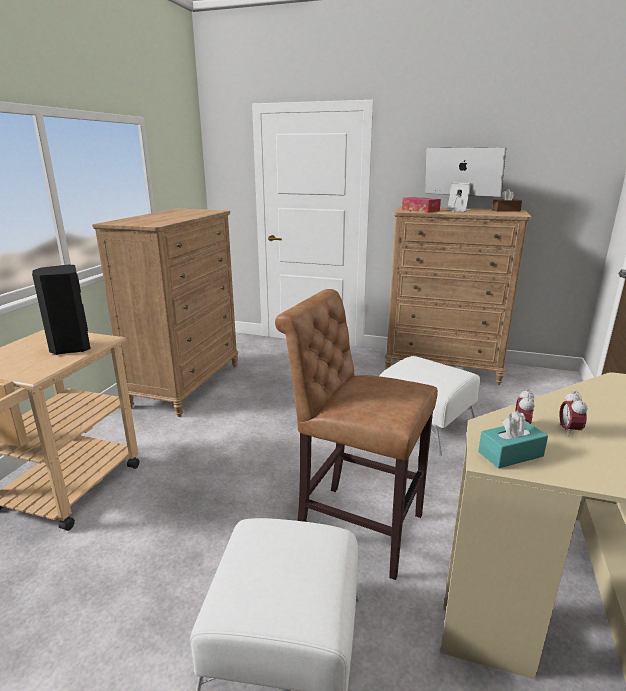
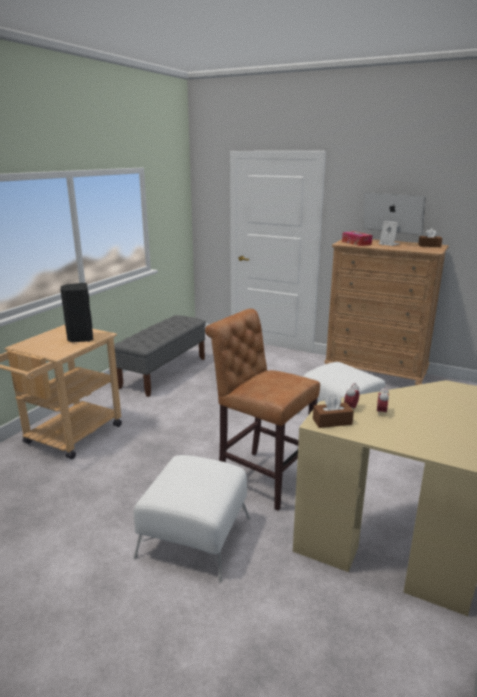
camera: 10 degrees right, 0 degrees up
(187, 385) = (164, 372): brown dresser -> grey bench
(510, 454) = (332, 421): turquoise tissue box -> brown tissue box

